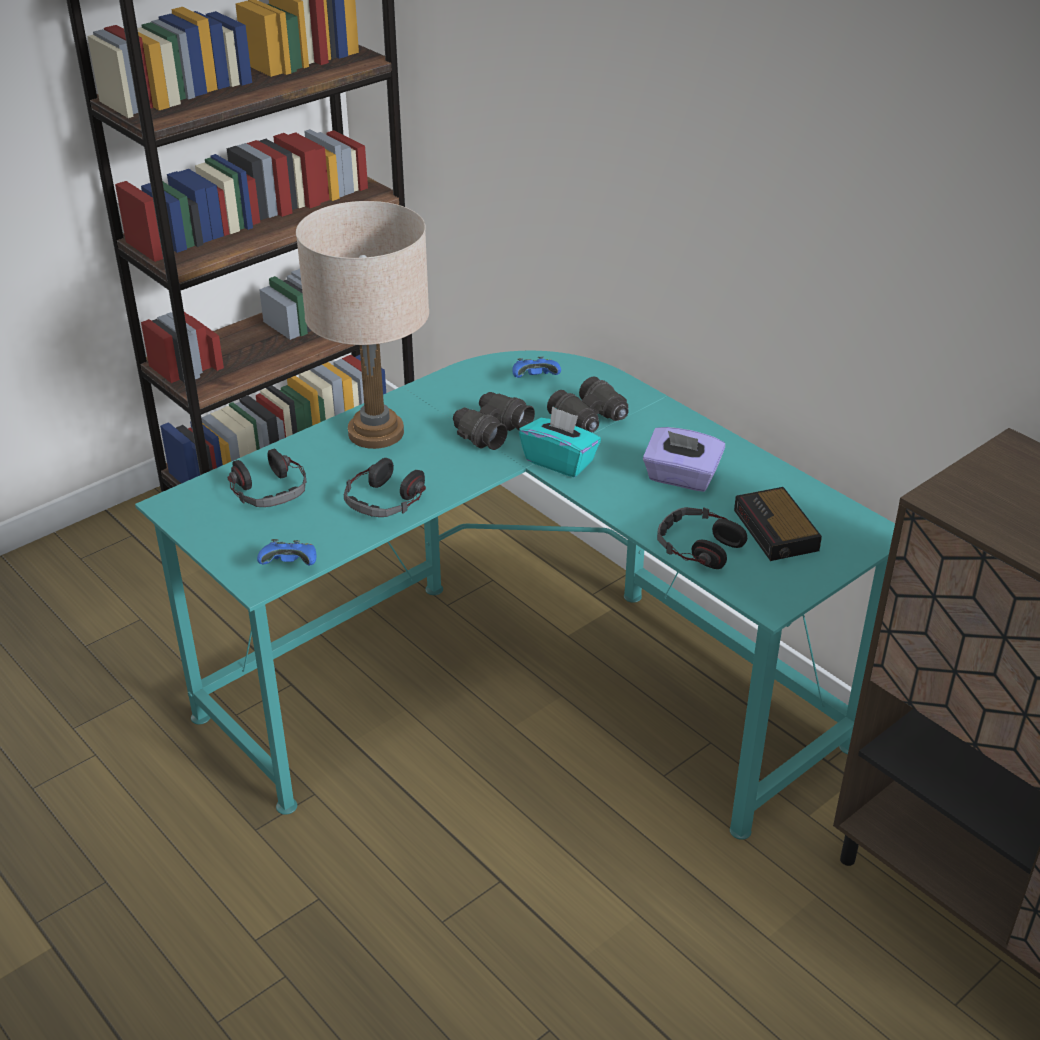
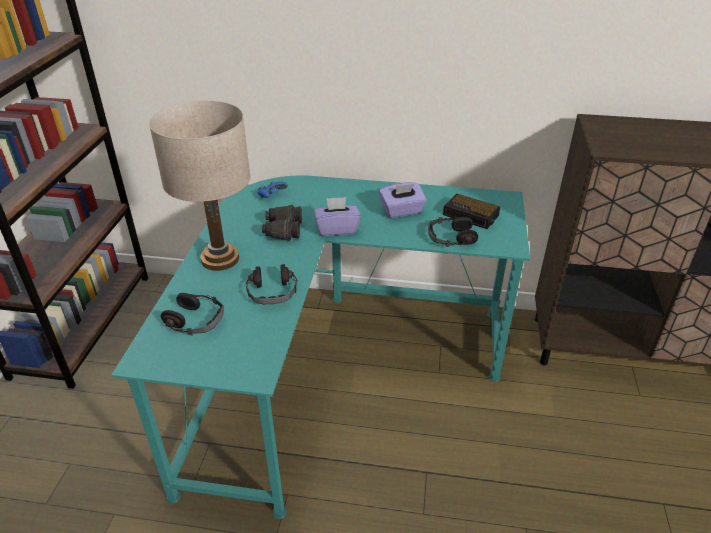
camera: 40 degrees left, 0 degrees up
(290, 565) = (265, 355): blue game controller -> none
(560, 461) = (337, 229): turquoise tissue box -> purple tissue box
(590, 420) = (325, 203): black binoculars -> none

